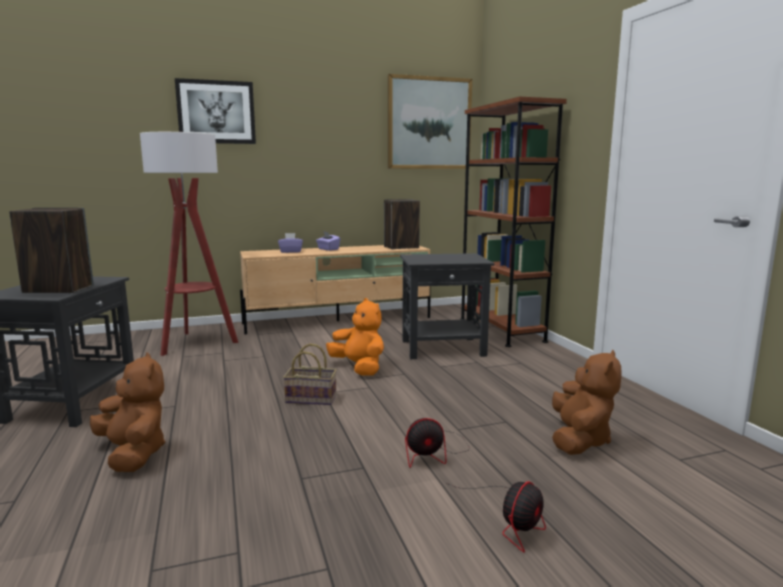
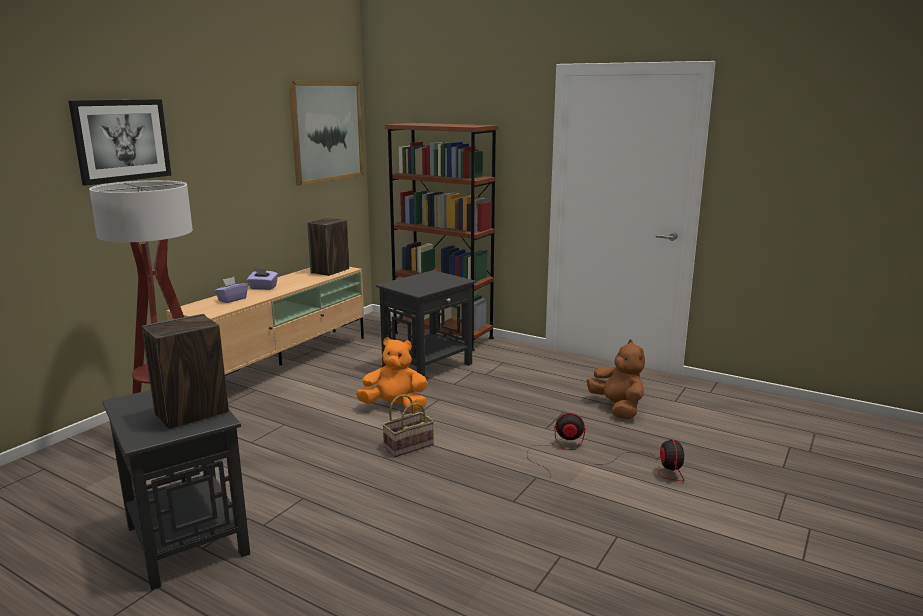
camera: 40 degrees left, 5 degrees up
(133, 454) = (359, 545): brown plush toy -> none
(434, 452) = (558, 449): fan -> fan turned 120 degrees counterclockwise

